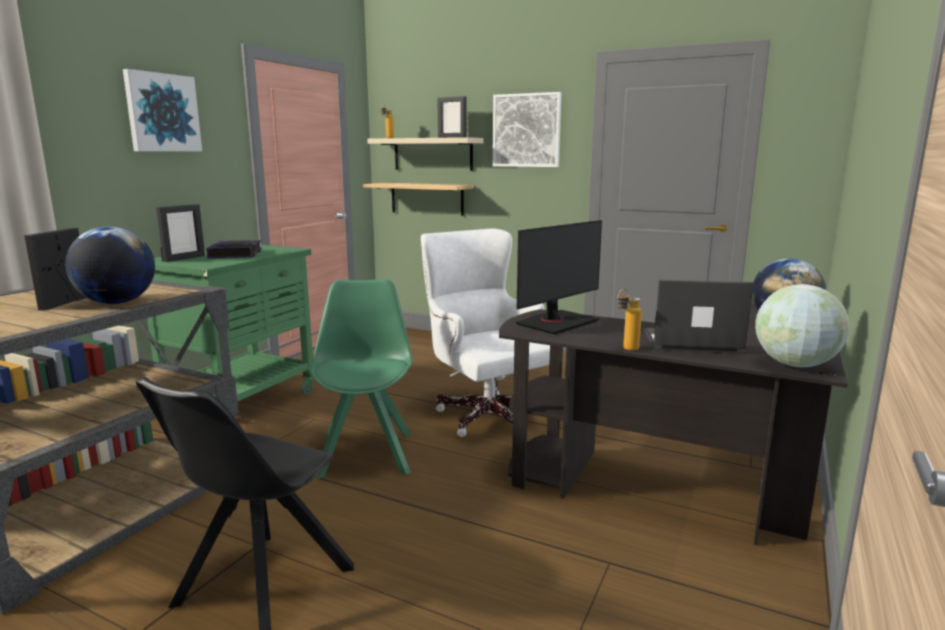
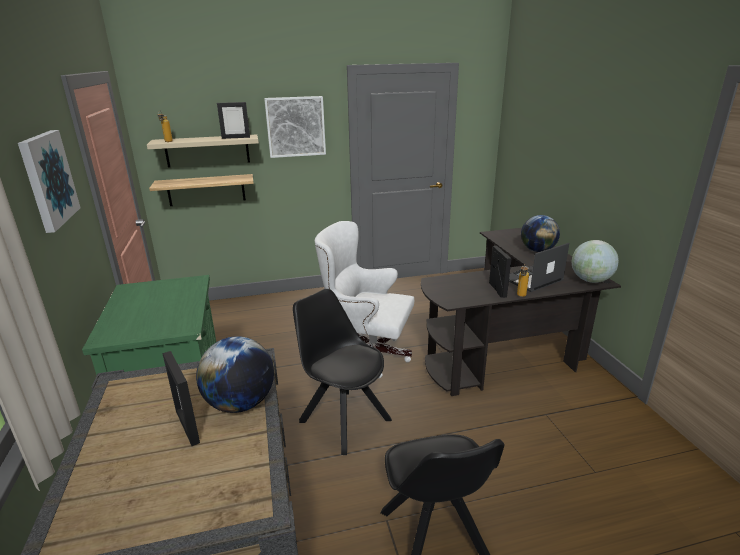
camera: 40 degrees left, 10 degrees up
(184, 258) = (129, 326): picture frame -> picture frame (496, 290)
(236, 254) = (162, 303): book -> none
(366, 453) = (343, 419): green chair -> black chair
(556, 322) = (453, 287): monitor -> none

